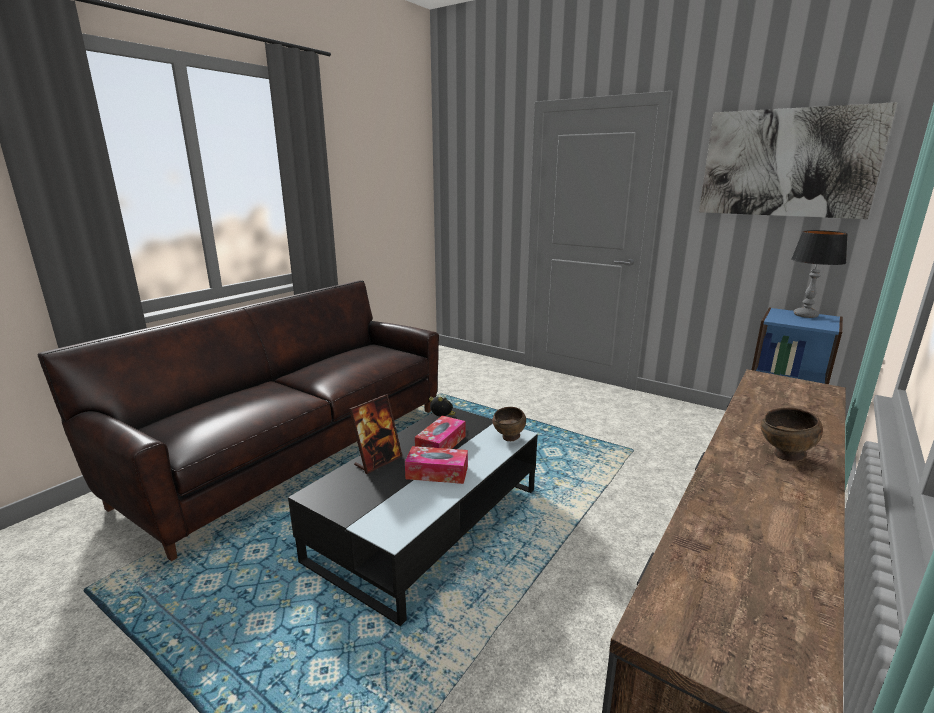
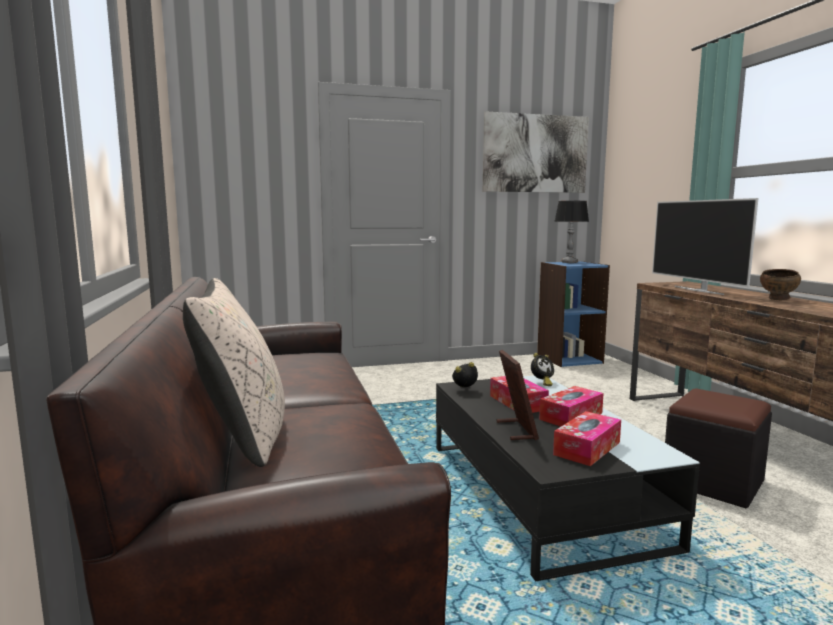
camera: 50 degrees left, 10 degrees down
(222, 394) = (244, 436): none -> beige pillow
(370, 497) = (587, 448): none -> tissue box
(509, 438) = (541, 383): brown bowl -> alarm clock
(567, 614) = (713, 481): none -> black ottoman
(758, 404) = (699, 290): none -> television

